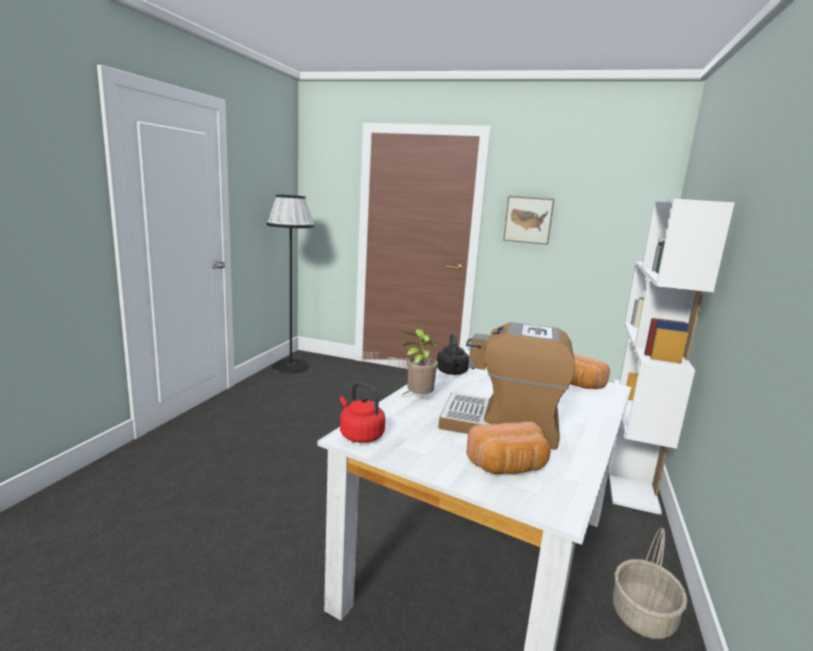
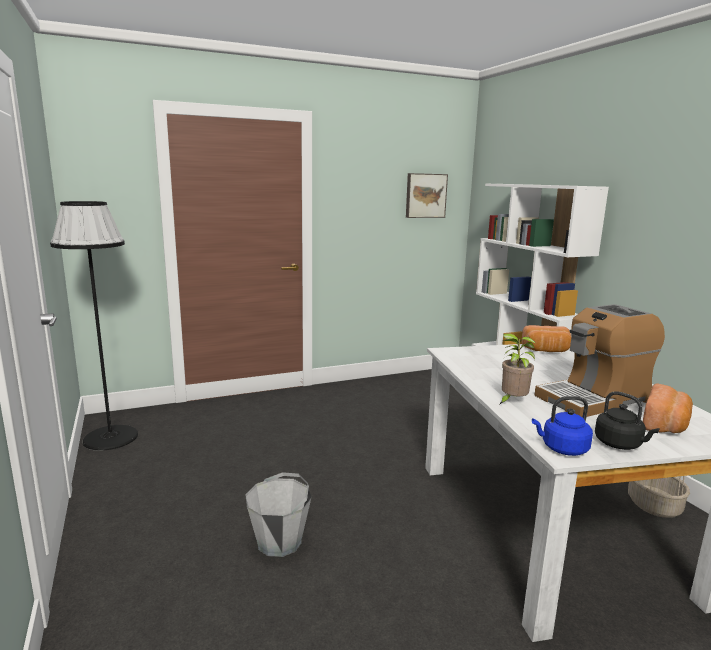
camera: 40 degrees left, 0 degrees up
(282, 459) = (279, 541): none -> grey bucket
(360, 435) = (562, 449): red kettle -> blue kettle
(452, 372) = (473, 371): black kettle -> black kettle (620, 444)
(528, 220) = (357, 208): picture -> picture (425, 195)

